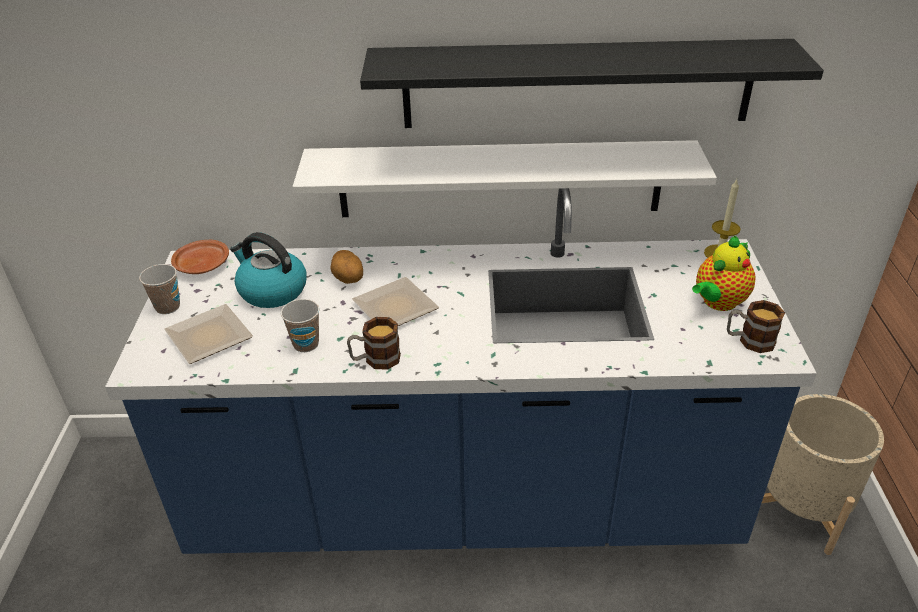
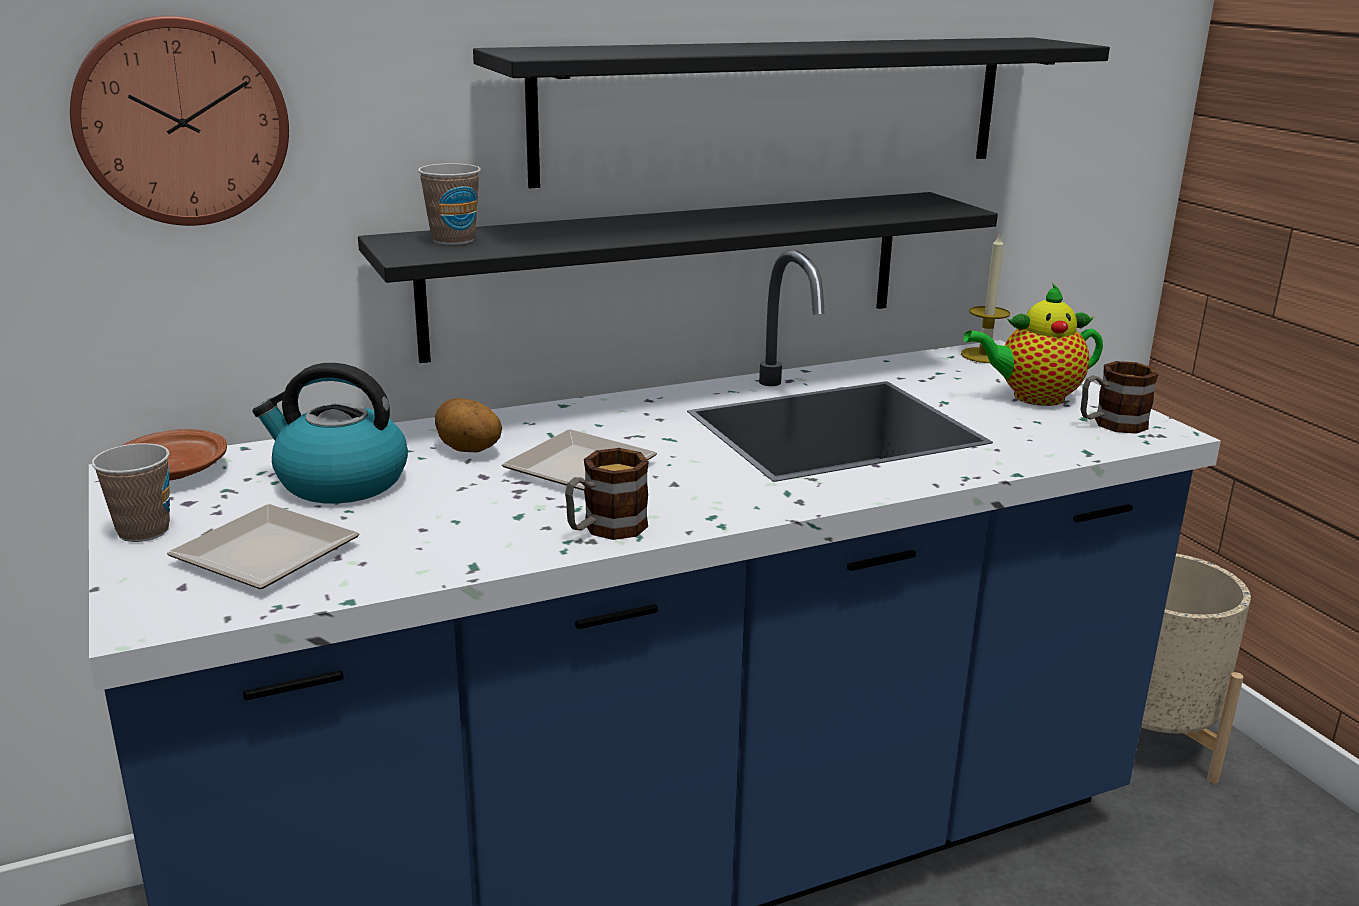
camera: 25 degrees left, 15 degrees down
(205, 86) = (181, 121): none -> wall clock
(306, 344) = (463, 532): cup -> cup (453, 240)
(500, 179) = (671, 273): white shelf -> black shelf
(718, 302) = (1032, 397): teapot -> teapot turned 60 degrees clockwise

